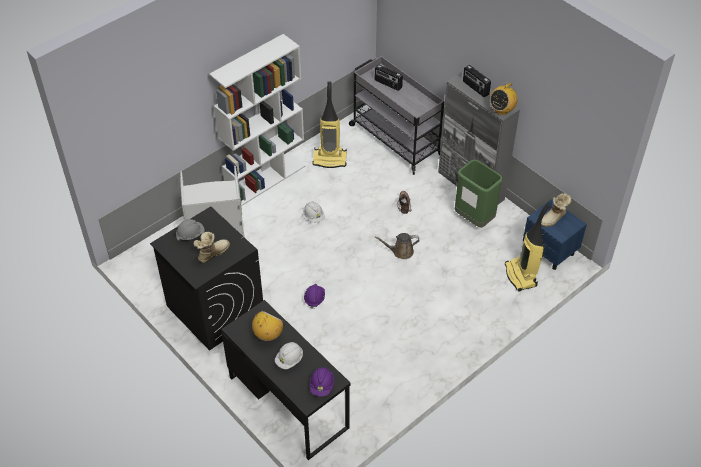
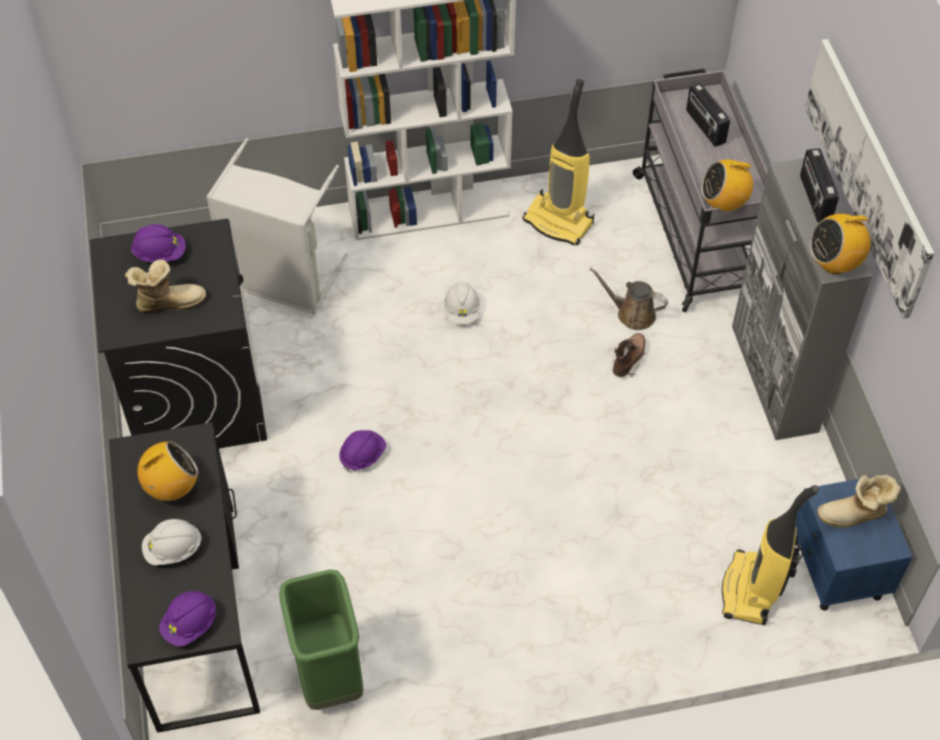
camera: 30 degrees right, 5 degrees up
(190, 234) = (160, 253): grey hard hat -> purple hard hat
(400, 251) = (564, 441): brown watering can -> brown watering can (632, 314)
(419, 113) = (723, 203): none -> radio
(474, 219) = (737, 442): green trash can -> green trash can (329, 677)
(500, 66) = (867, 174): none -> picture

